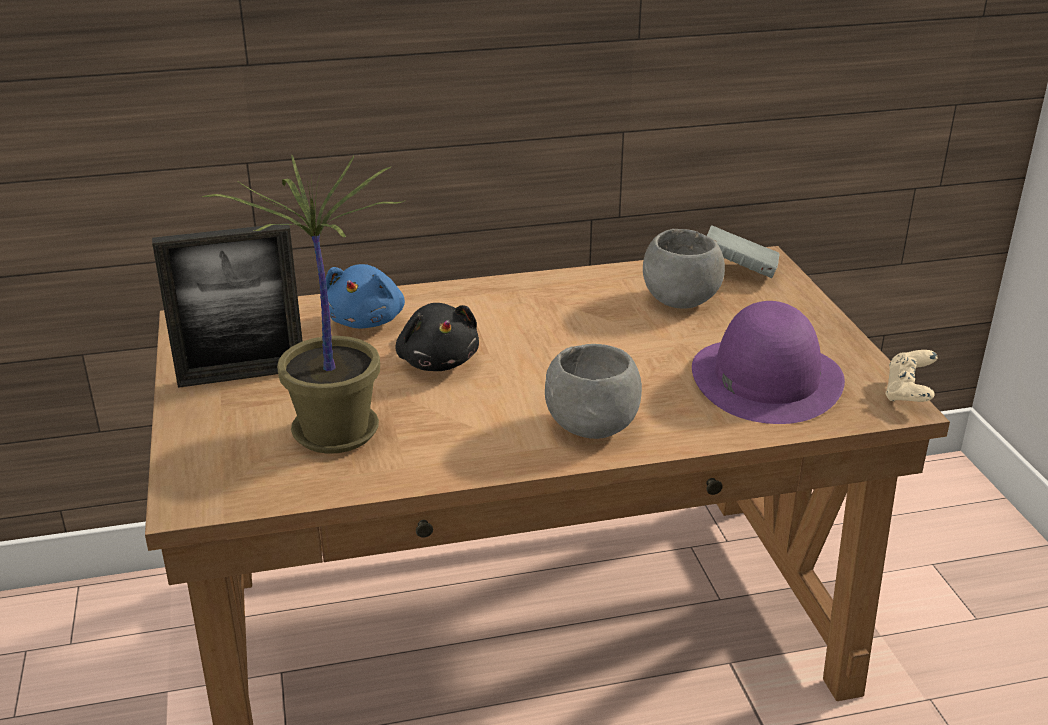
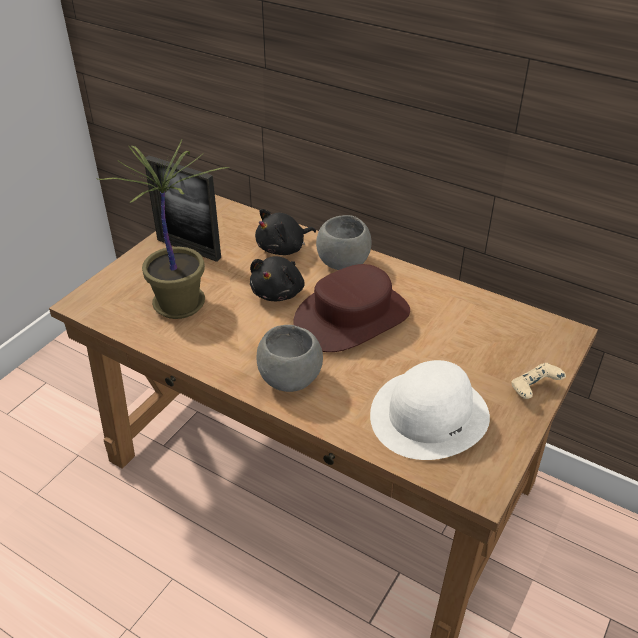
camera: 45 degrees right, 10 degrees up
(367, 320) = (283, 248): blue plush toy -> black plush toy
(557, 343) = (352, 317): none -> brown hat
(680, 300) = (464, 331): grey bowl -> grey bowl (342, 263)
(738, 271) = (537, 332): grey book -> none
(766, 378) = (429, 414): purple hat -> white hat
(908, 393) = (502, 486): beige game controller -> beige game controller (534, 390)

